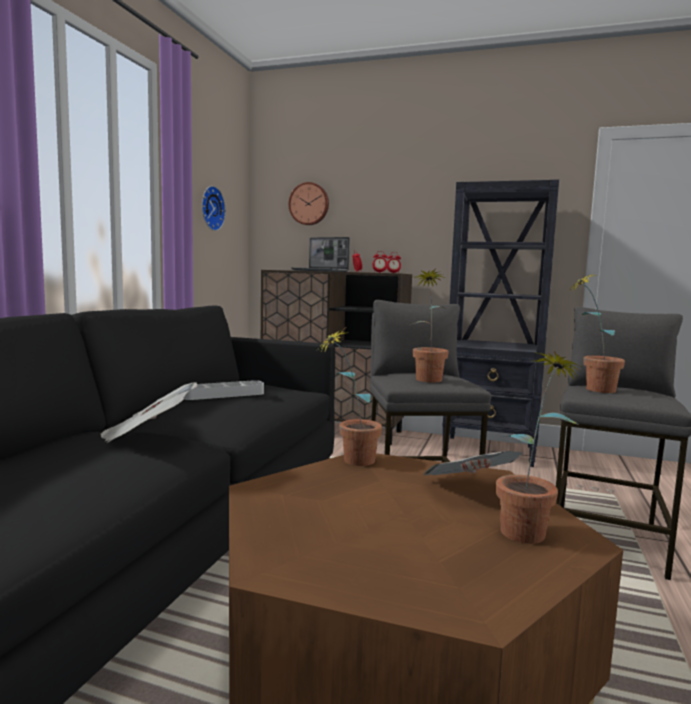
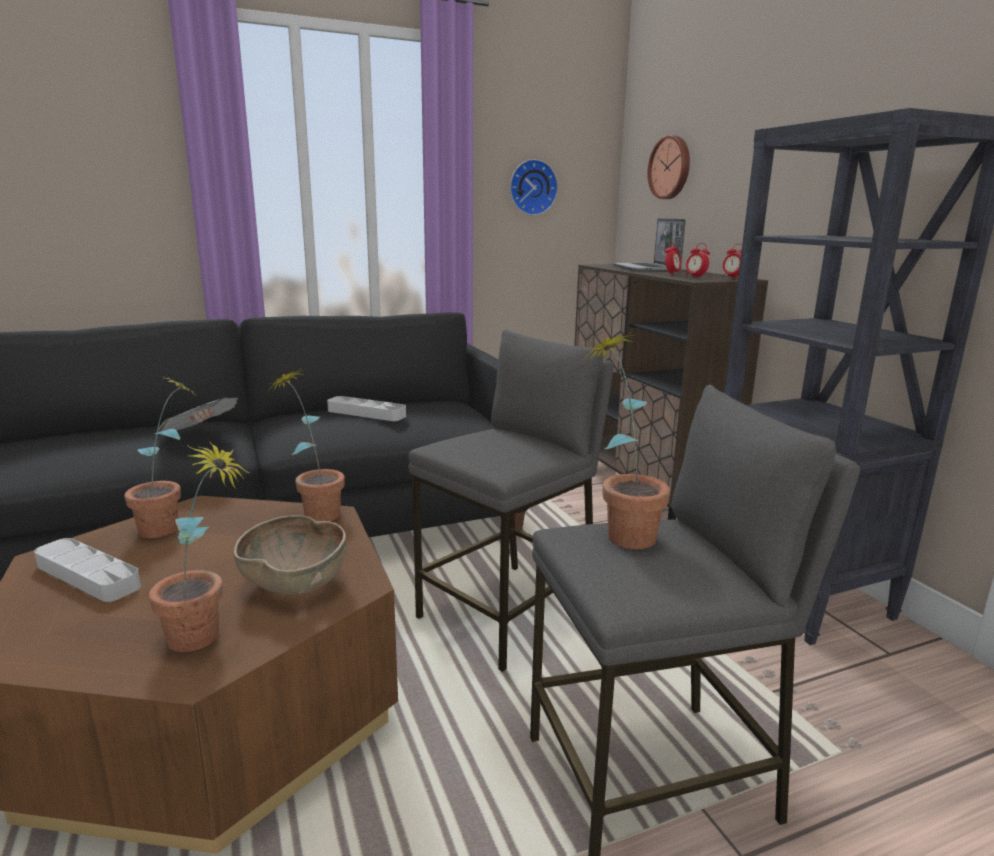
camera: 50 degrees right, 10 degrees up
(348, 554) = (88, 575): none -> grey tray
(427, 378) = (493, 446): potted plant -> potted plant (171, 526)
(468, 489) = (296, 582): newspaper -> brown bowl

